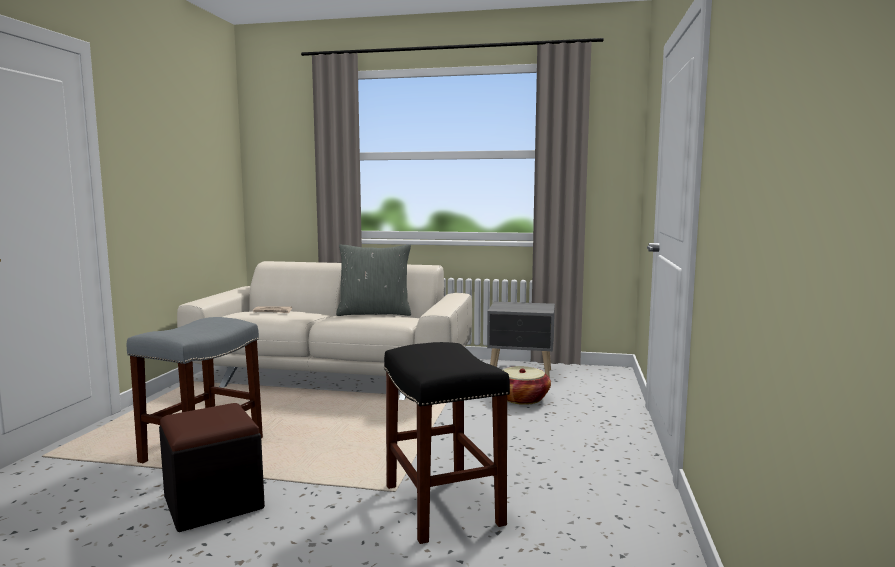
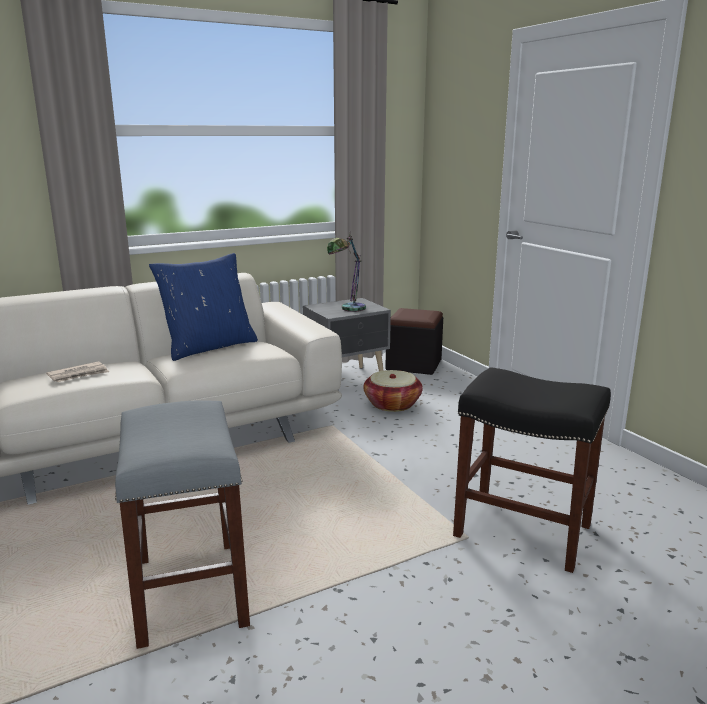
camera: 40 degrees left, 10 degrees up
(213, 502) = (336, 640): black ottoman -> black ottoman (414, 364)
(374, 313) = (209, 347): grey pillow -> blue pillow
(518, 308) = (348, 310): none -> table lamp

